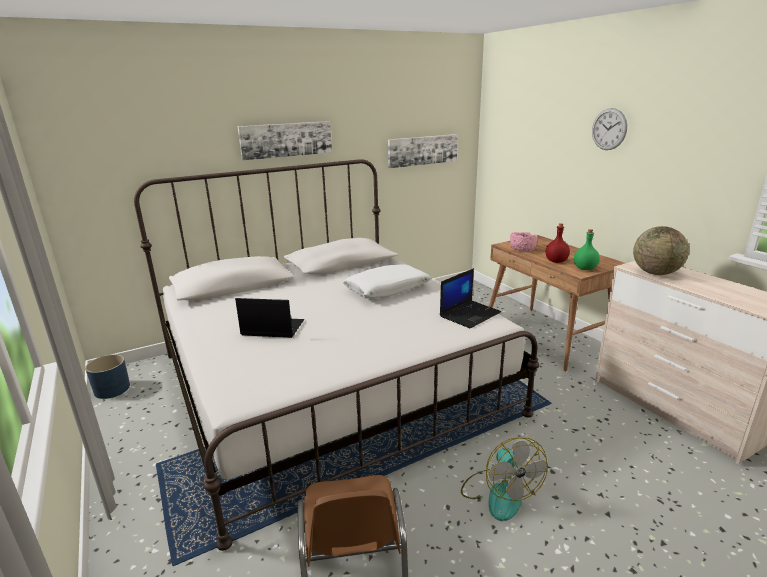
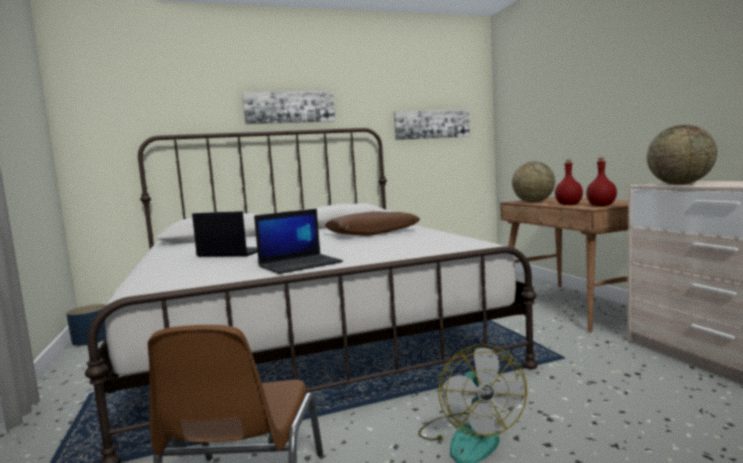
camera: 10 degrees right, 15 degrees down
(387, 289) = (372, 233): white pillow -> brown pillow
(470, 314) = (452, 241): laptop -> laptop (301, 264)
(522, 249) = (533, 202): pink bowl -> globe
(584, 268) = (600, 205): green bottle -> red bottle
(609, 129) = (616, 62): wall clock -> none

